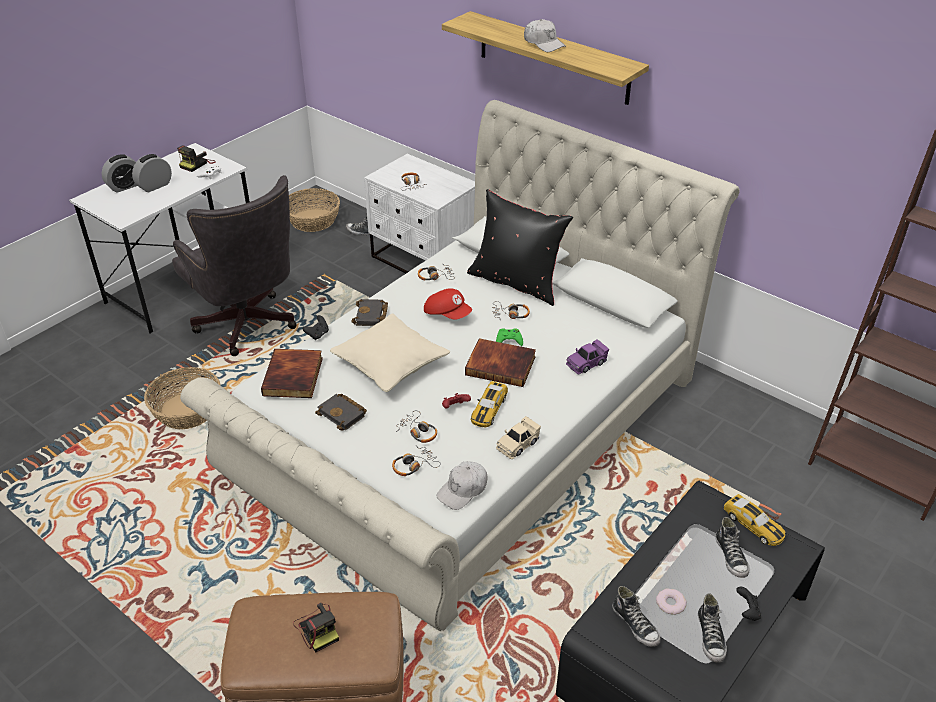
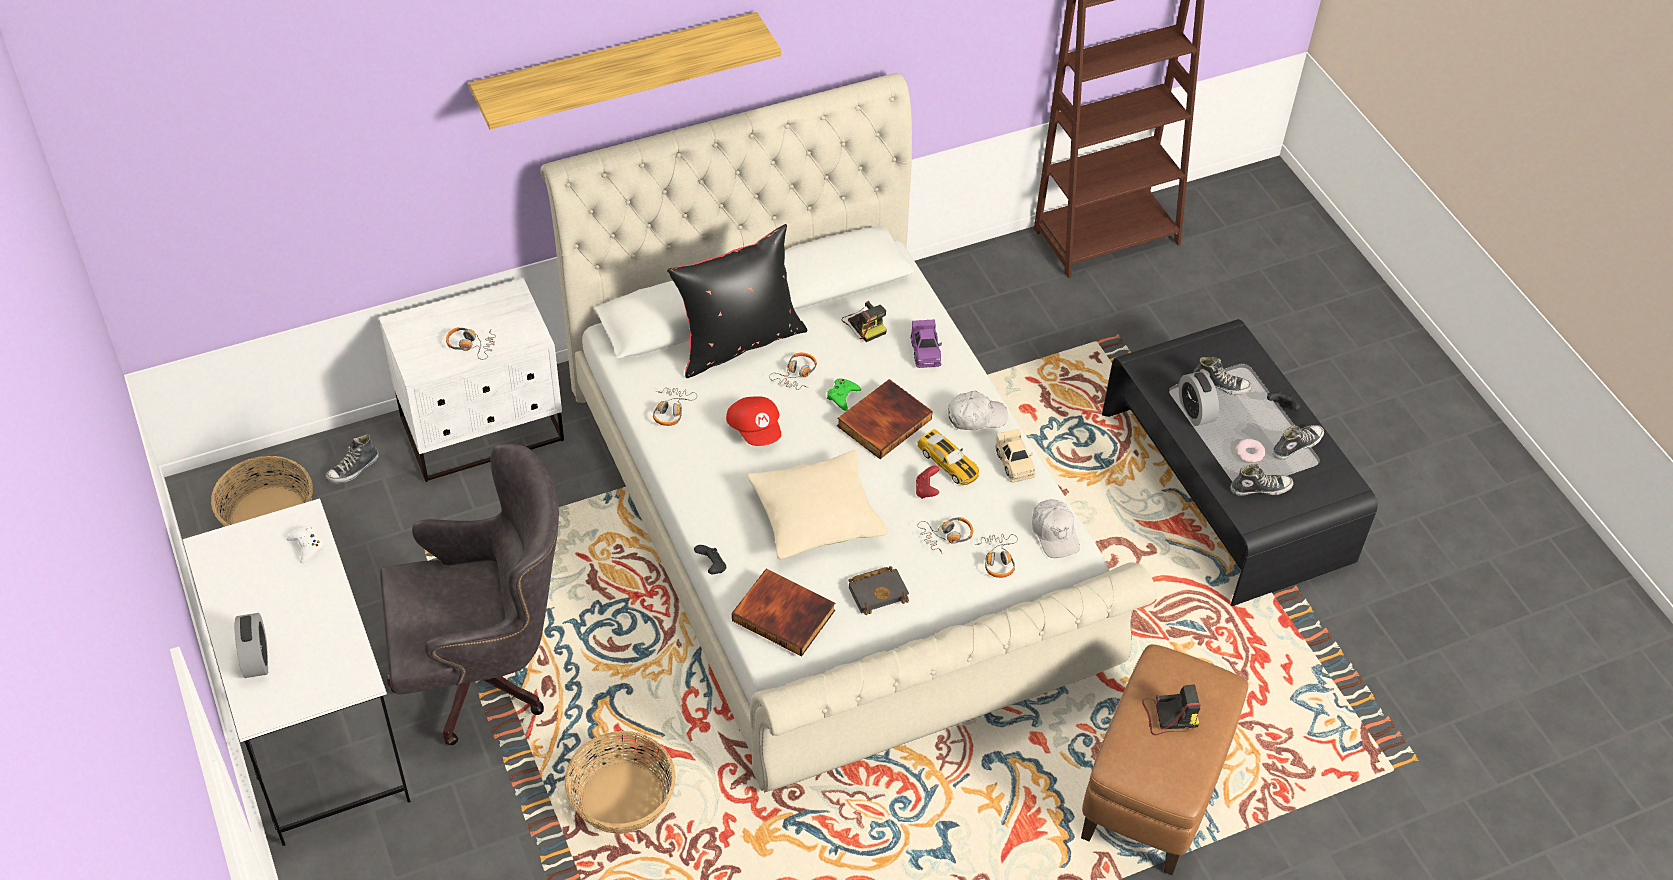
camera: 65 degrees left, 10 degrees up
(155, 186) = (287, 621): alarm clock -> alarm clock (1195, 411)
(197, 164) = (260, 554): camera -> camera (864, 324)
(371, 316) = (711, 501): black book -> none
(447, 314) = (755, 429): red cap -> red cap turned 90 degrees clockwise
(544, 43) = (631, 63): white cap -> white cap (976, 416)
(710, 637) = (1296, 445): shoe -> shoe turned 60 degrees counterclockwise
(753, 525) = (1193, 349): toy car -> none

